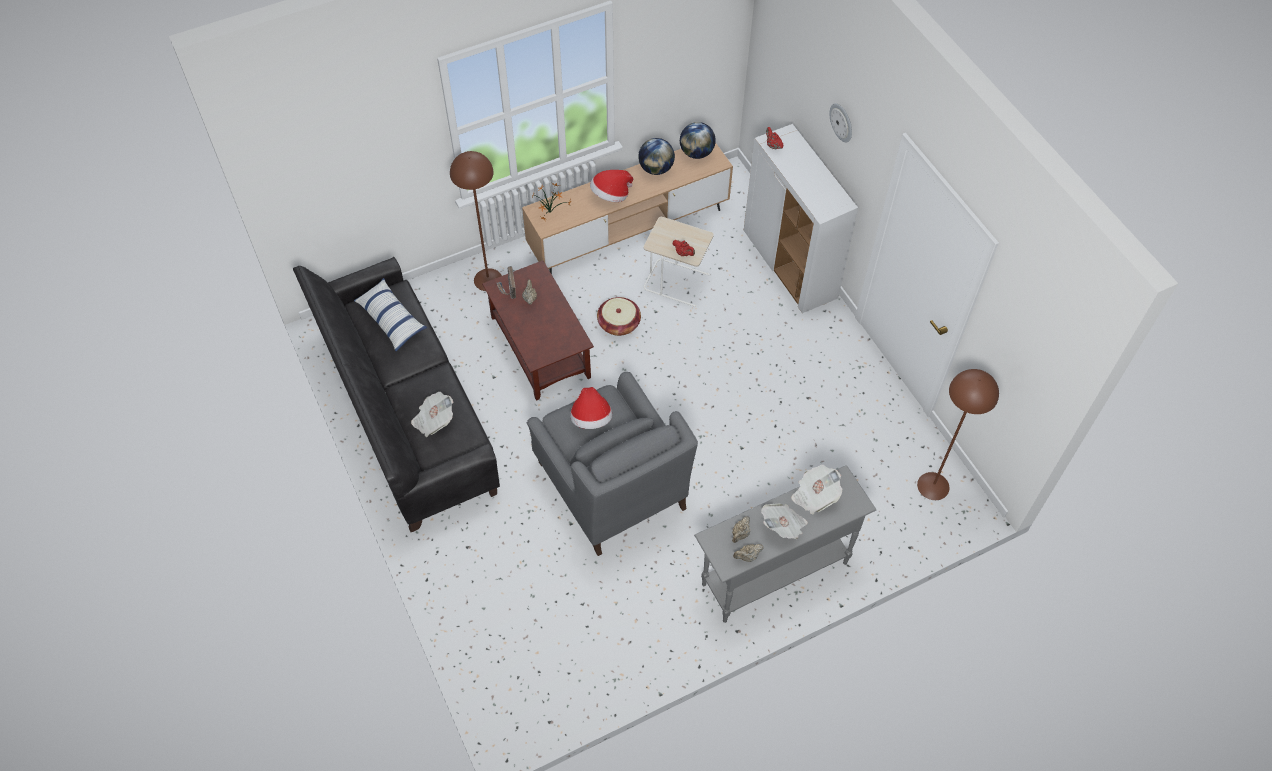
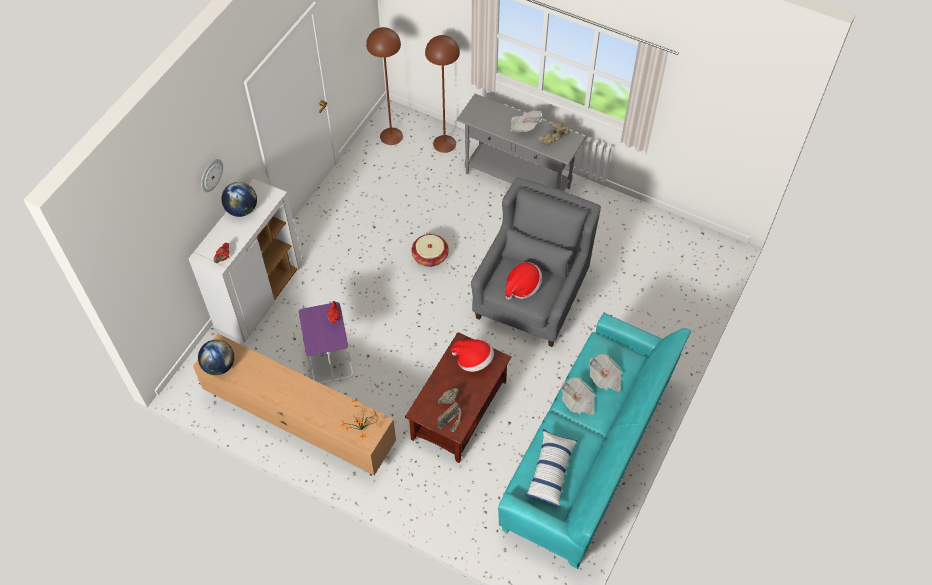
camera: 125 degrees left, 0 degrees up
(408, 416) = (587, 455): black sofa -> turquoise sofa
(488, 280) = (425, 492): brown floor lamp -> brown floor lamp (444, 143)
(611, 195) = (310, 398): hat -> hat (473, 360)
(619, 324) = (397, 372): basket -> basket (430, 256)
(656, 168) = (258, 384): globe -> globe (242, 209)
(677, 282) = (328, 358): beige side table -> purple side table
(815, 495) = (491, 123): newspaper -> newspaper (578, 402)

